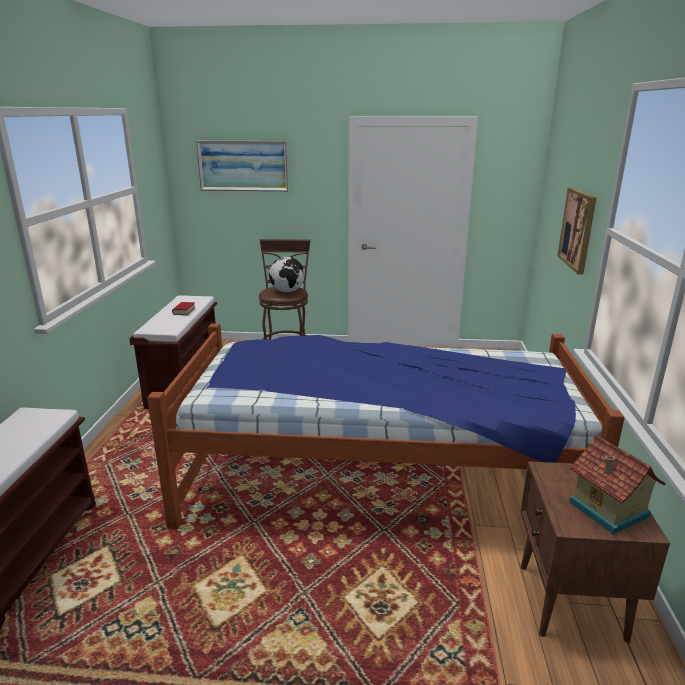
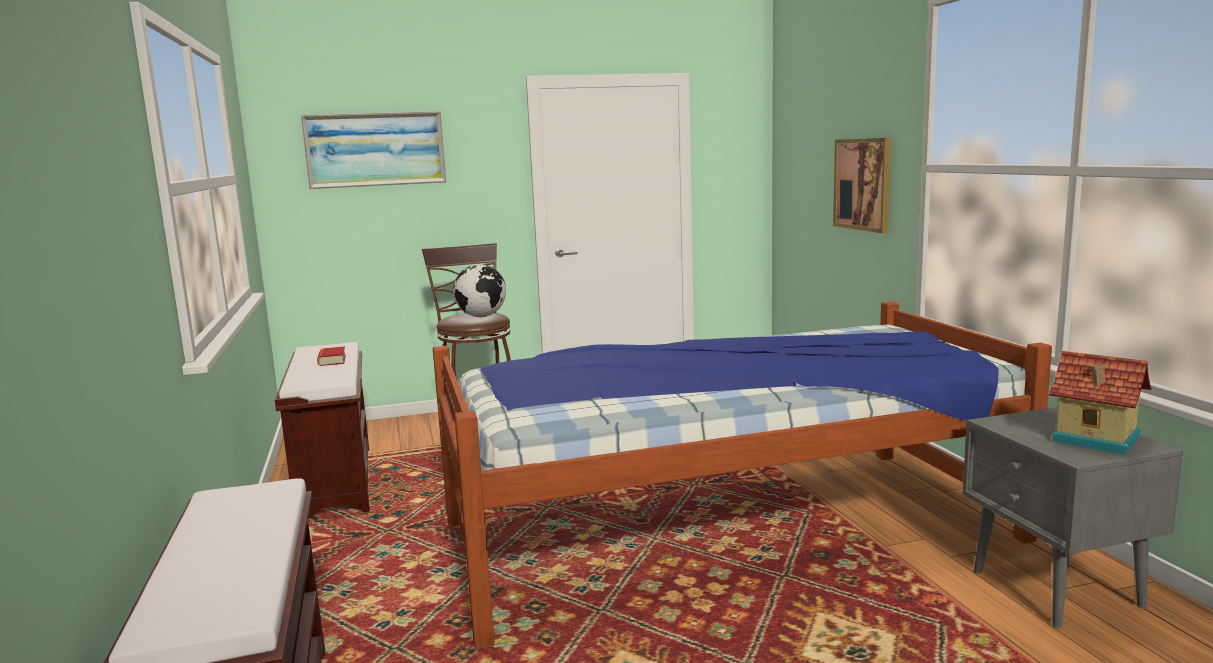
camera: 20 degrees left, 10 degrees down
(570, 602) = (1056, 589): brown nightstand -> grey nightstand

